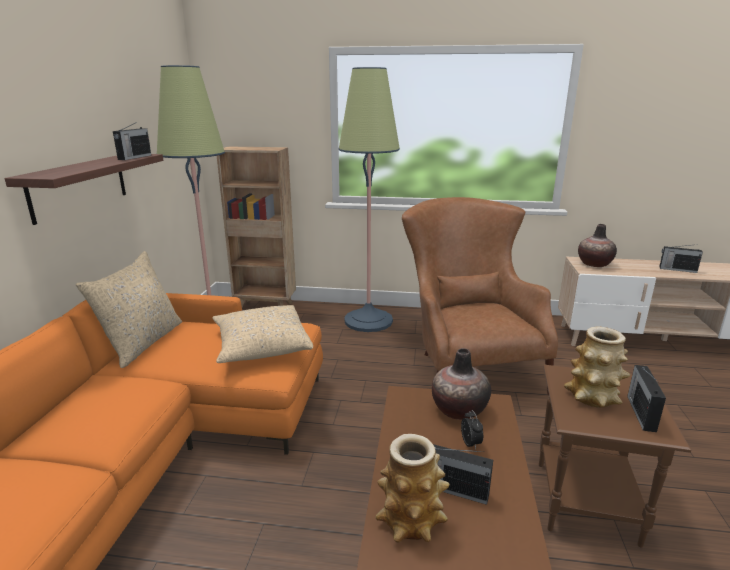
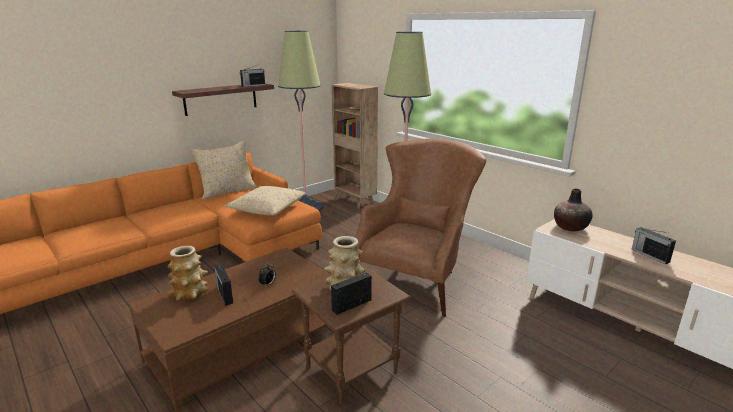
camera: 40 degrees right, 0 degrees up
(459, 409) = (294, 270): vase -> none

